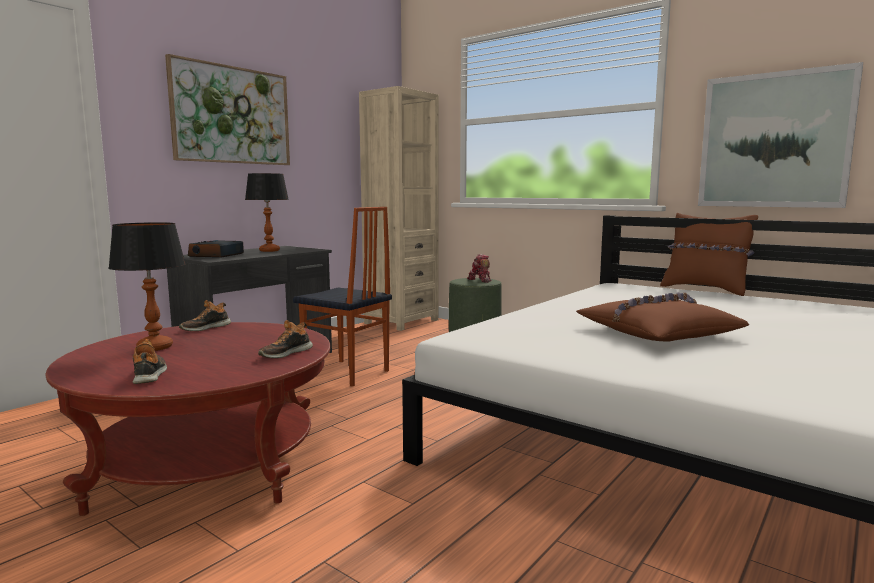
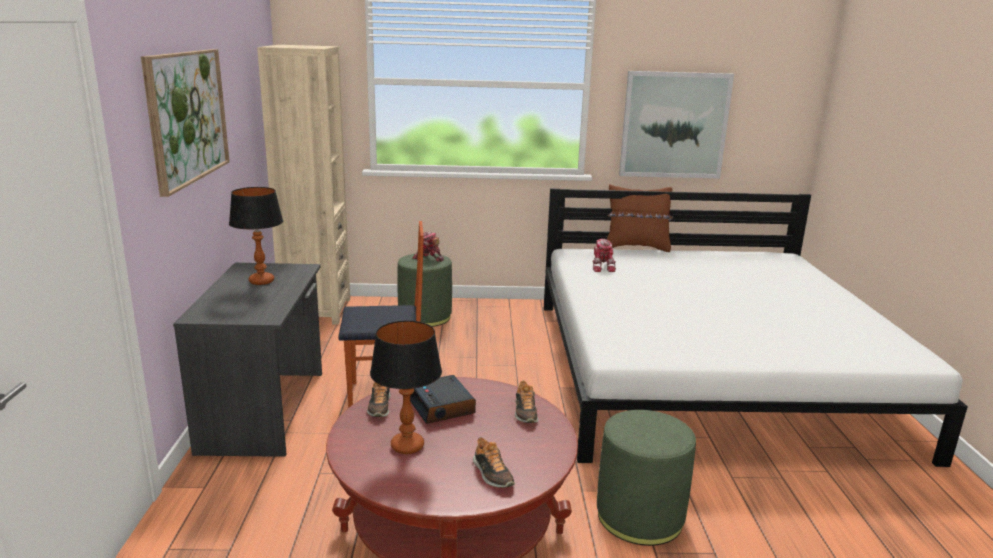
camera: 40 degrees left, 10 degrees up
(150, 374) = (492, 474): shoe -> shoe turned 150 degrees counterclockwise
(216, 255) = (233, 306): alarm clock -> alarm clock (442, 406)
(373, 525) = (640, 516): none -> green ottoman
(621, 294) = (602, 267): none -> toy robot
(657, 333) = (701, 314): brown pillow -> none

